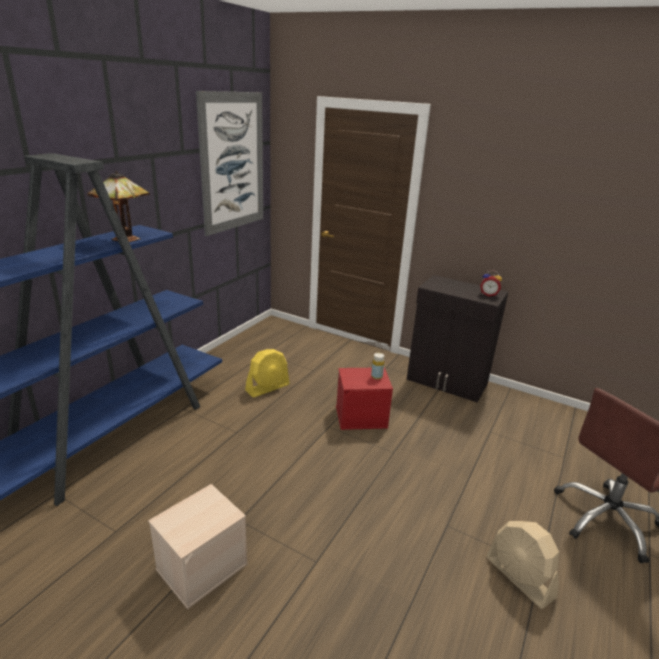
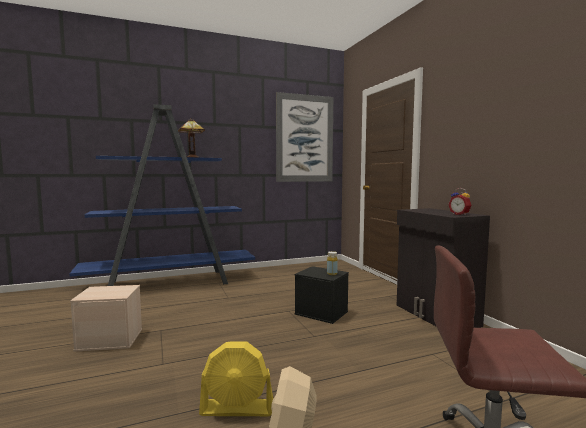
camera: 40 degrees right, 20 degrees down
(267, 387) = (280, 286): yellow fan -> yellow fan (237, 408)
(361, 416) = (322, 313): red storage box -> black storage box

